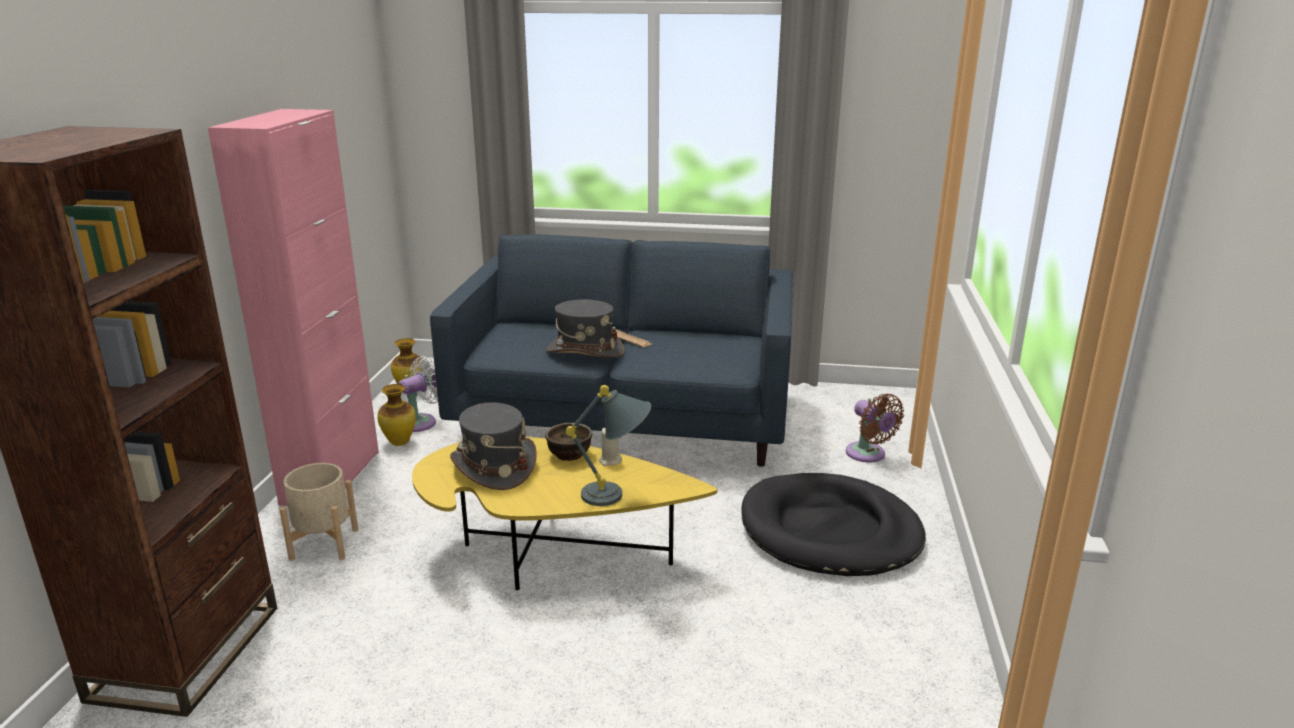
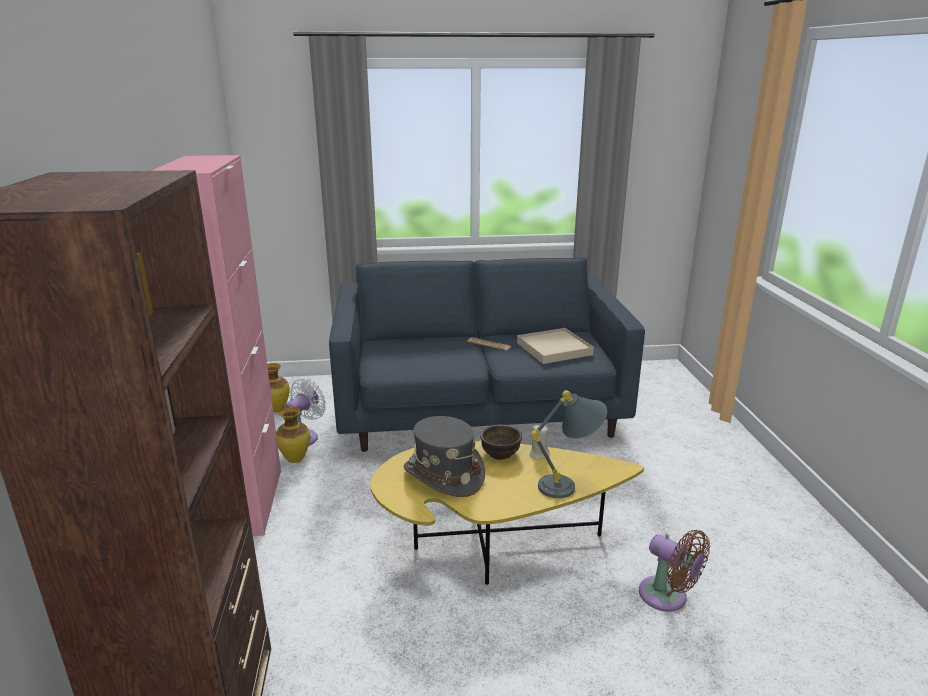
camera: 15 degrees left, 0 degrees up
(324, 544) = (280, 571): beige planter -> none
(585, 351) = (461, 359): grey hat -> none
(700, 351) = (554, 349): none -> beige tray
(829, 531) = (699, 485): black dog bed -> none
(868, 455) = (682, 416): brown fan -> brown fan (667, 597)

